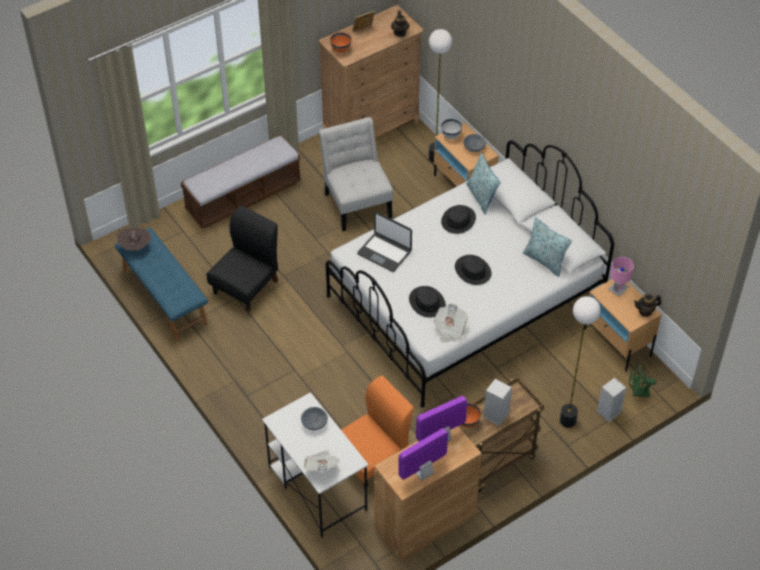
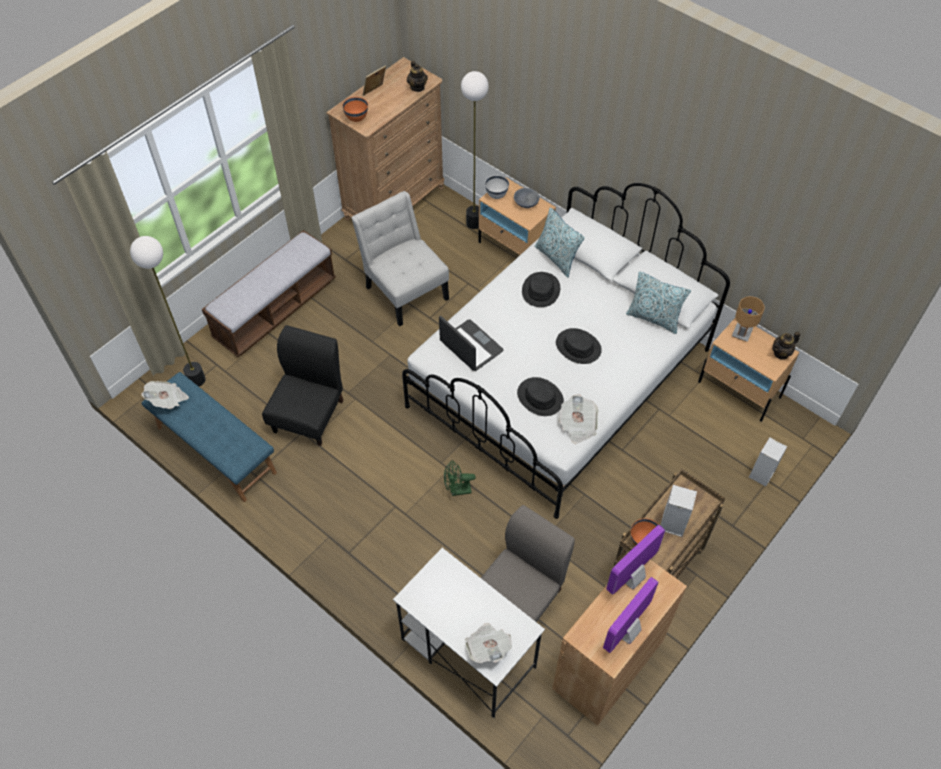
camera: 15 degrees left, 5 degrees up
(135, 247) = (168, 400): brown hat -> newspaper
(314, 422) = (459, 588): grey bowl -> none
(372, 458) = (520, 597): orange chair -> grey chair
(384, 252) = (470, 347): laptop -> laptop turned 150 degrees counterclockwise
(568, 420) = (721, 495): floor lamp -> floor lamp (196, 379)
(618, 289) = (741, 333): pink table lamp -> brown table lamp
(637, 392) = (783, 443): green fan -> green fan (457, 490)

